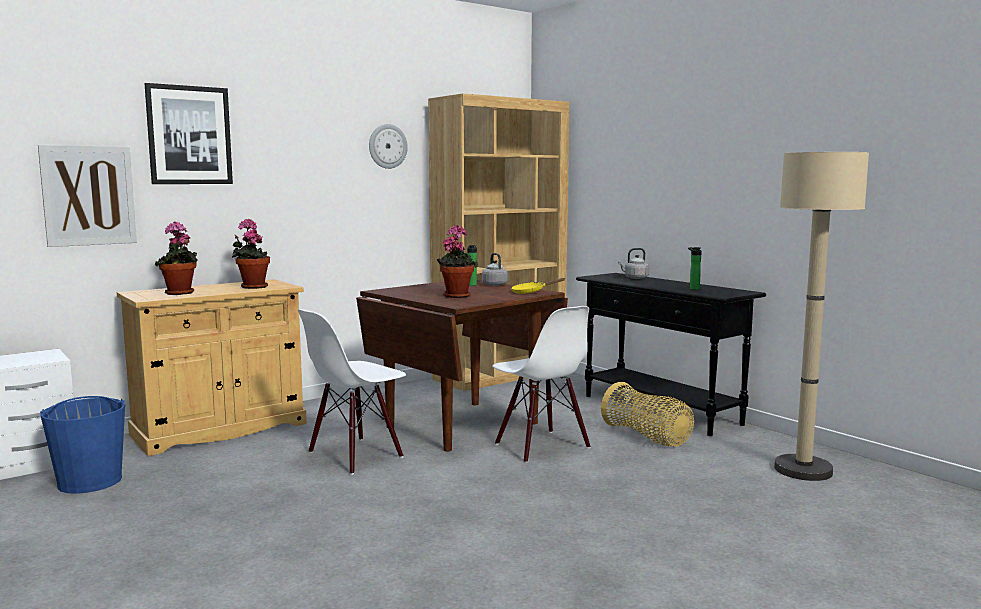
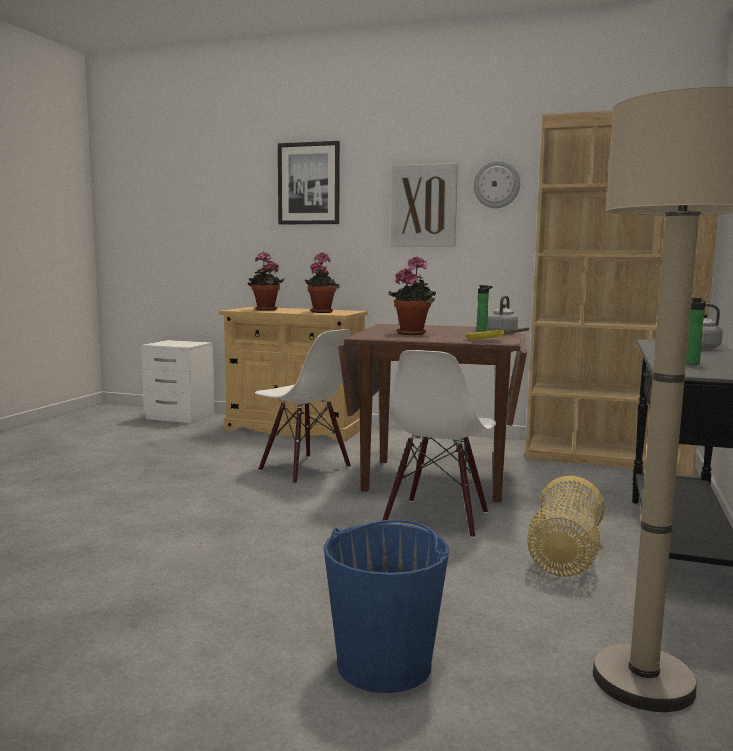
camera: 55 degrees right, 0 degrees up
(88, 195) = (239, 232): picture -> picture (423, 205)
(90, 481) = (169, 432): blue bucket -> blue bucket (385, 663)
(355, 455) = (304, 469): white chair -> white chair turned 150 degrees counterclockwise

